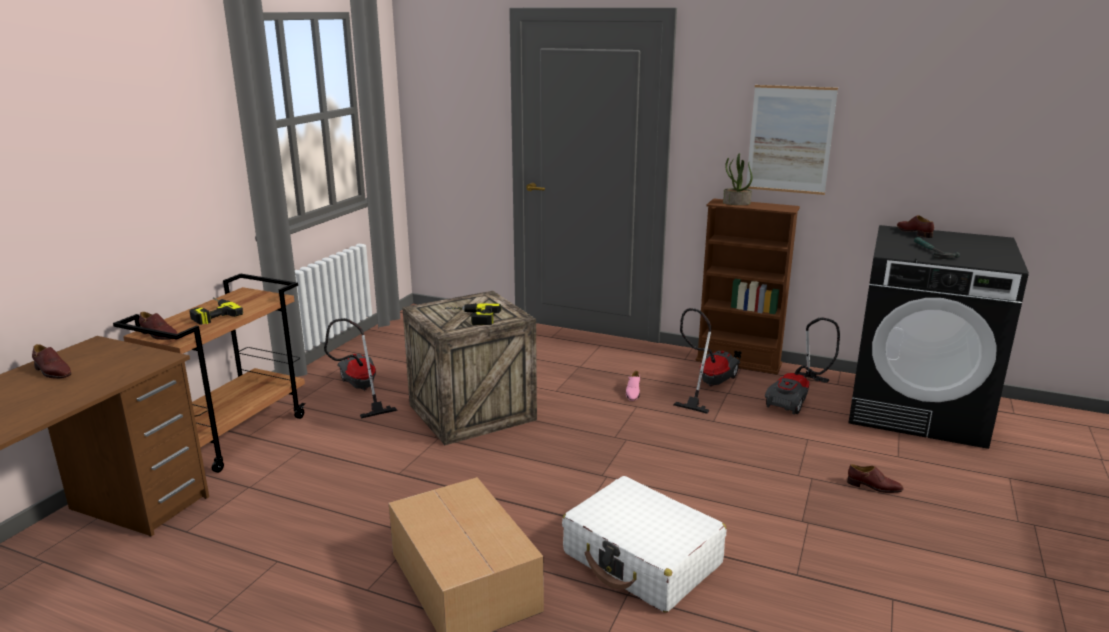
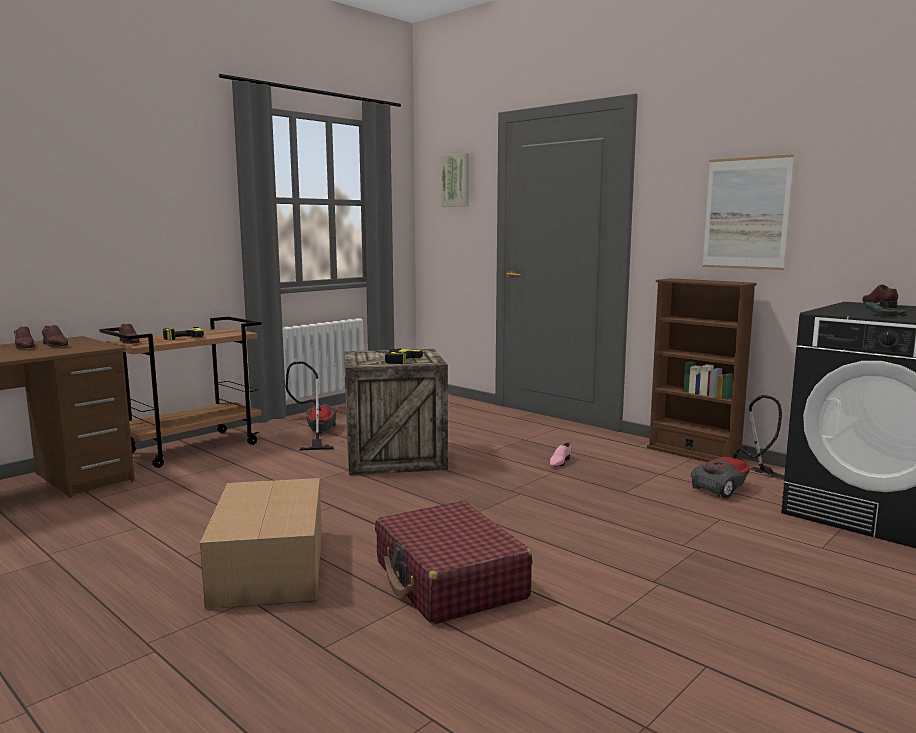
camera: 20 degrees right, 10 degrees down
(456, 79) = (456, 180): none -> picture
(642, 559) = (449, 580): white suitcase -> red suitcase
(707, 384) = (643, 465): vacuum cleaner -> none
(736, 203) = (687, 280): potted plant -> none
(874, 487) = (768, 568): brown shoe -> brown shoe (55, 345)

